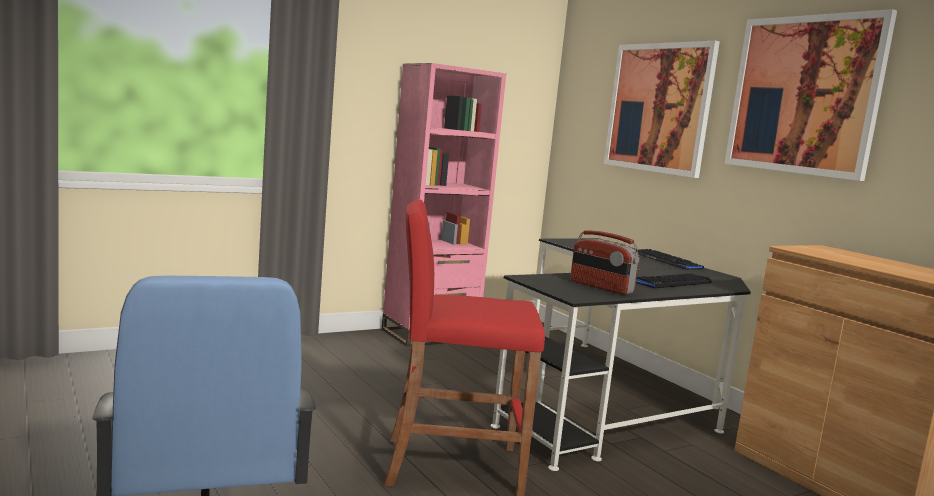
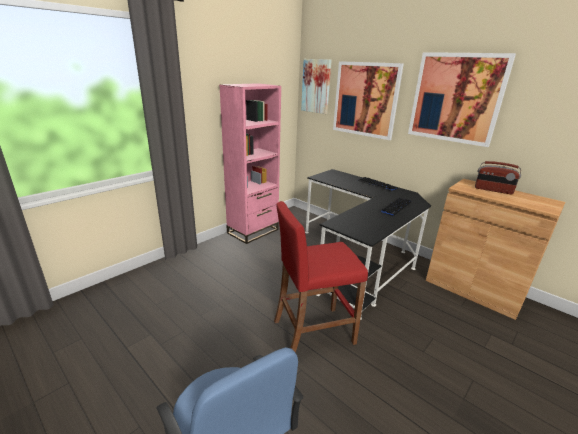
camera: 15 degrees left, 15 degrees up
(583, 90) = (316, 86): none -> picture
(600, 287) = (370, 222): radio -> radio (493, 190)

